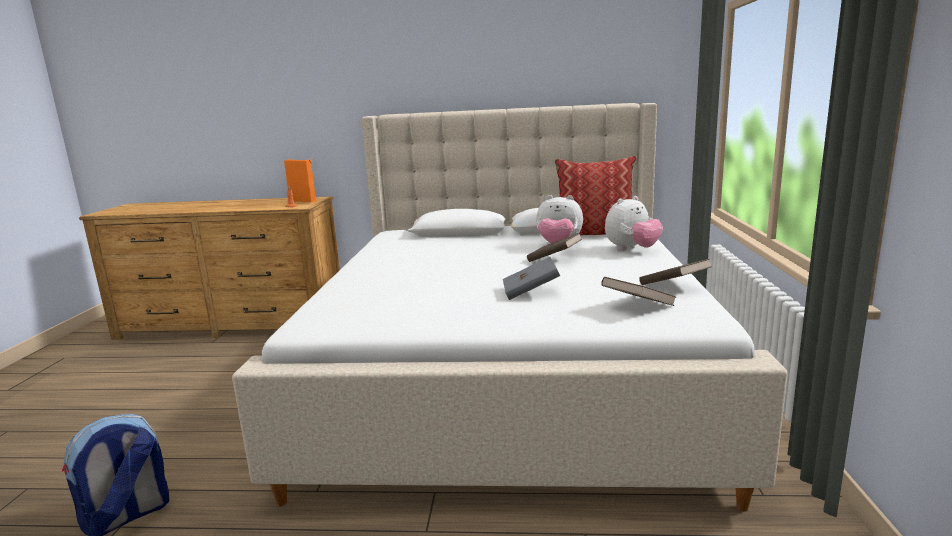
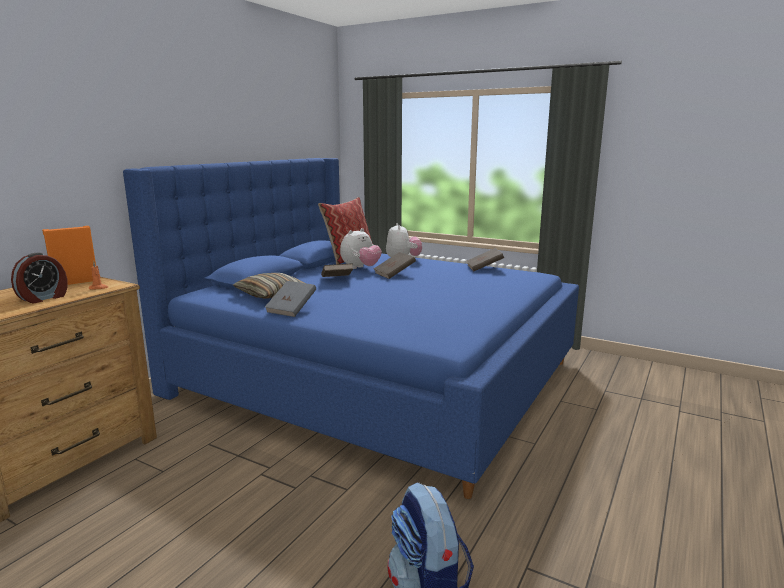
camera: 65 degrees left, 0 degrees up
(261, 206) = (44, 298): none -> alarm clock
(414, 245) = (271, 294): none -> pillow
(511, 377) = (375, 376): beige bed -> blue bed
(530, 292) = (454, 288): grey book -> grey book (291, 309)
(638, 306) = (507, 278): brown book -> brown book (336, 280)

